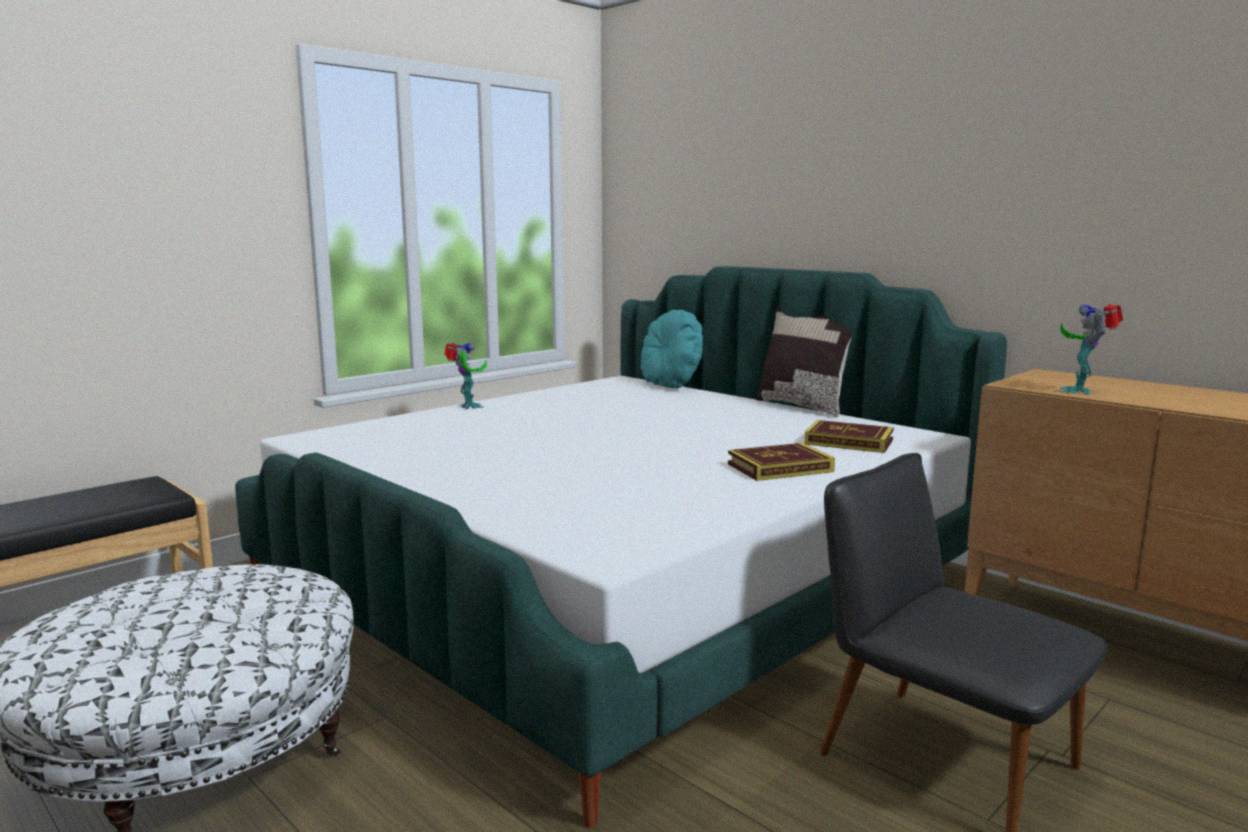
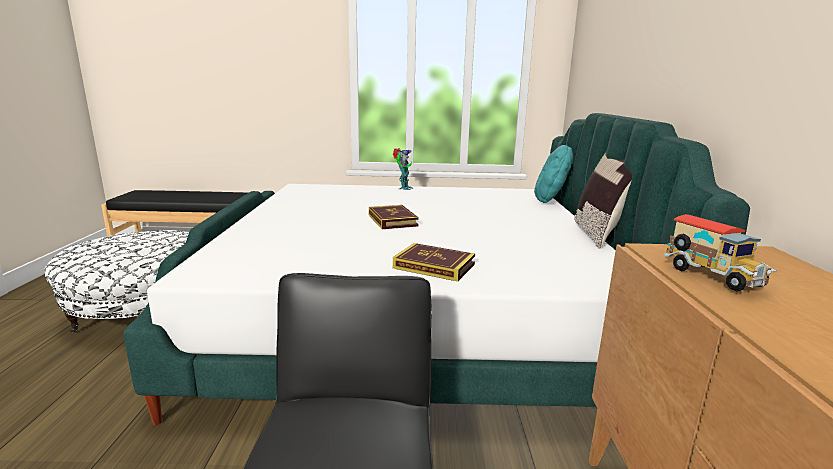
camera: 45 degrees right, 5 degrees up
(849, 442) = (544, 267): book -> book (392, 220)
(1080, 391) = (711, 277): toy robot -> toy truck

